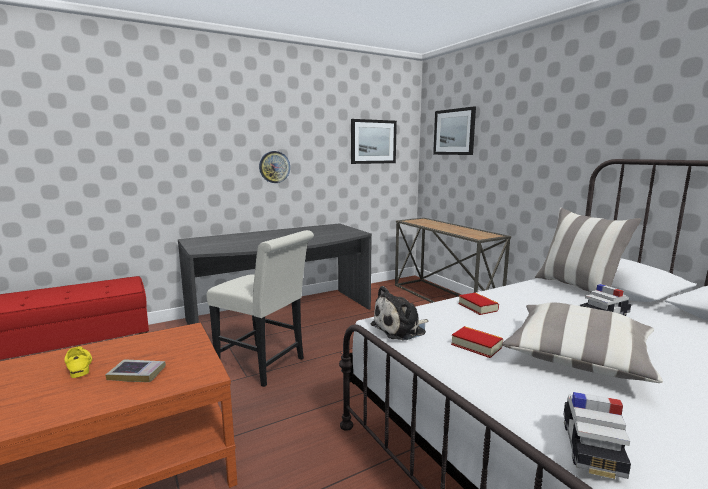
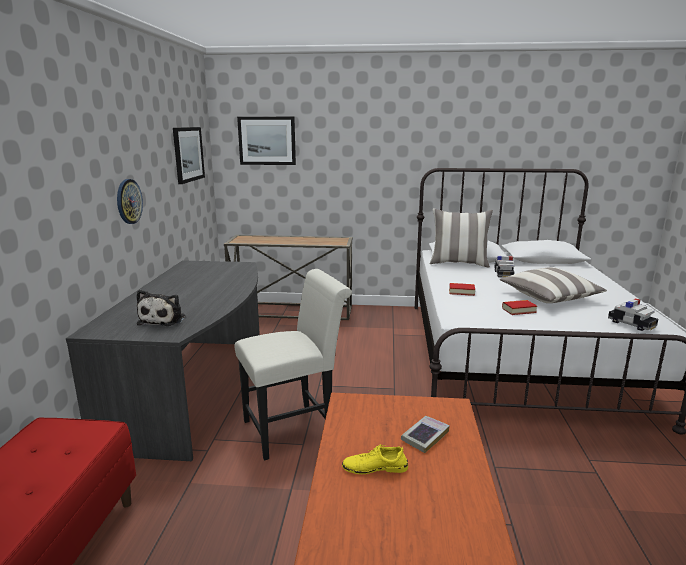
camera: 55 degrees left, 5 degrees up
(401, 329) = (476, 319): plush toy -> plush toy (164, 319)

